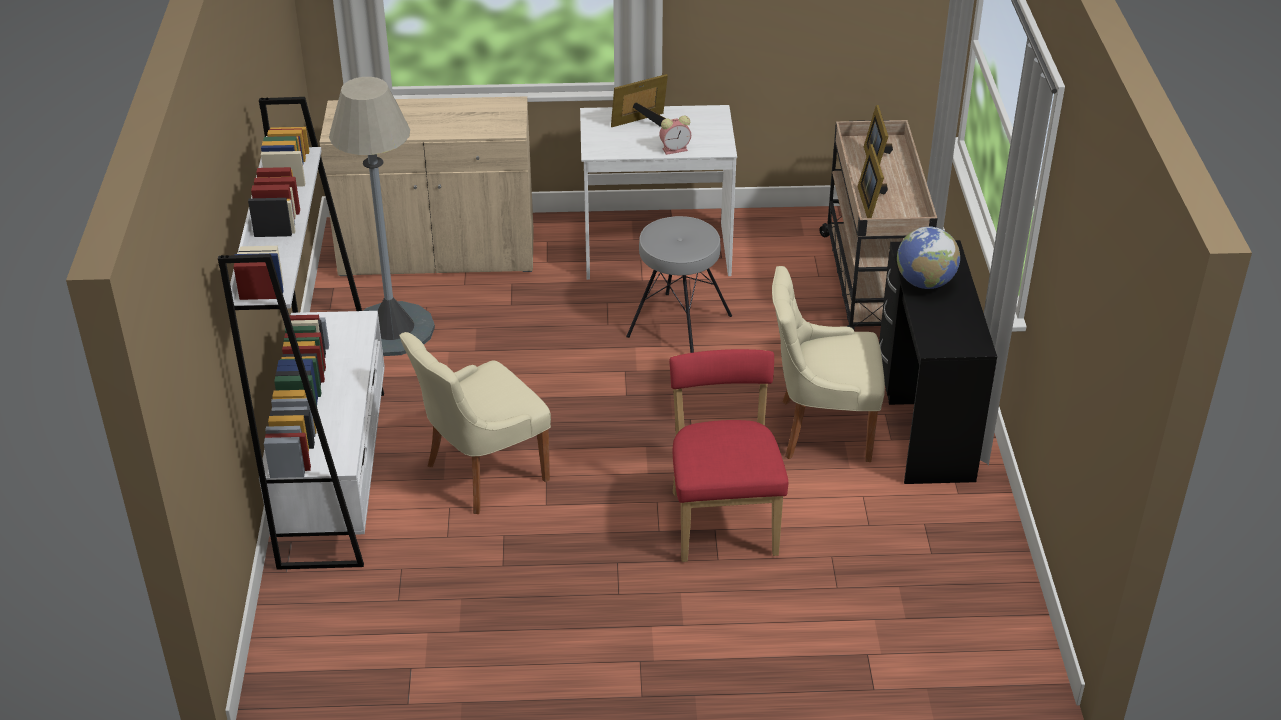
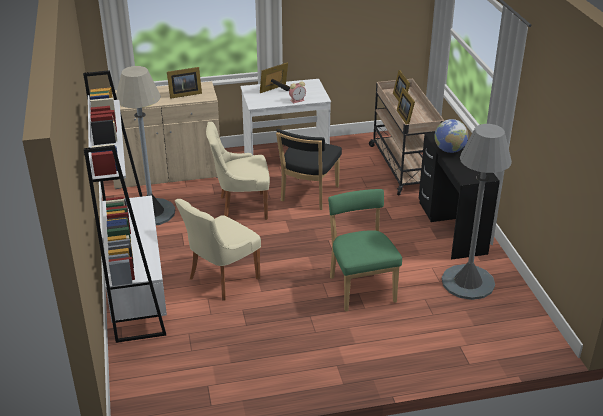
camera: 10 degrees left, 5 degrees down
(469, 120) = (184, 94): none -> picture frame
(678, 326) = (308, 195): grey stool -> black chair
(723, 519) = (361, 287): red chair -> green chair
(821, 429) = (399, 237): beige chair -> beige chair (241, 207)
(921, 533) = (468, 282): none -> grey floor lamp

